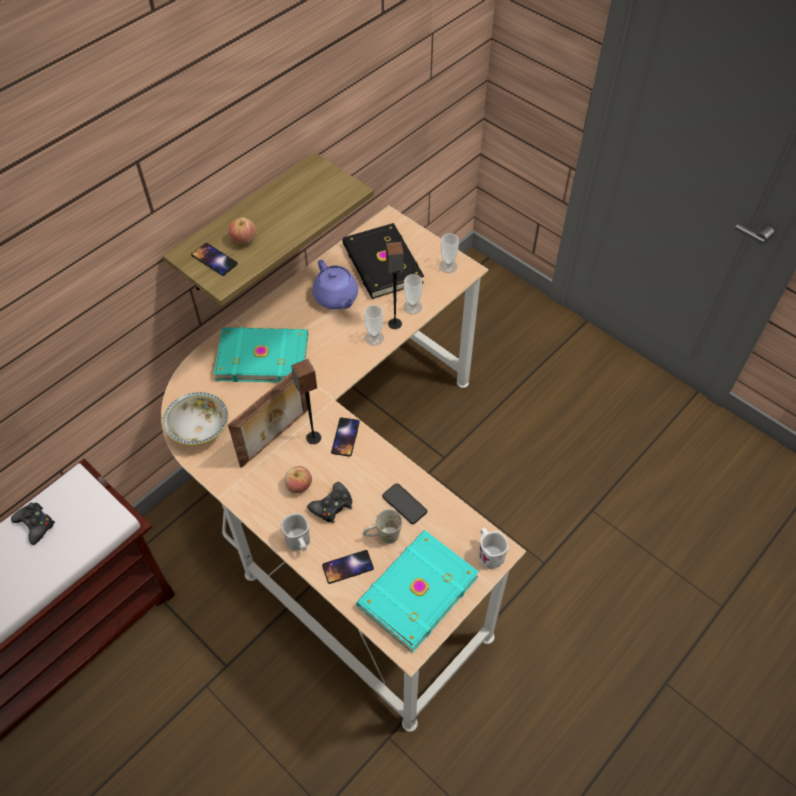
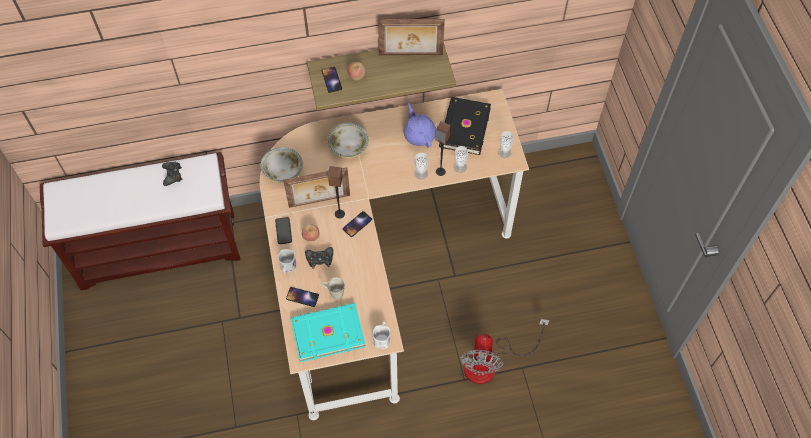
camera: 35 degrees right, 5 degrees up
(262, 356) = (348, 147): turquoise book -> bowl
(293, 186) = (411, 55): none -> picture frame
(336, 298) = (419, 134): purple teapot -> purple teapot turned 150 degrees clockwise
(404, 504) = (359, 282): phone -> phone (283, 231)
(556, 526) = (490, 363): none -> fan

